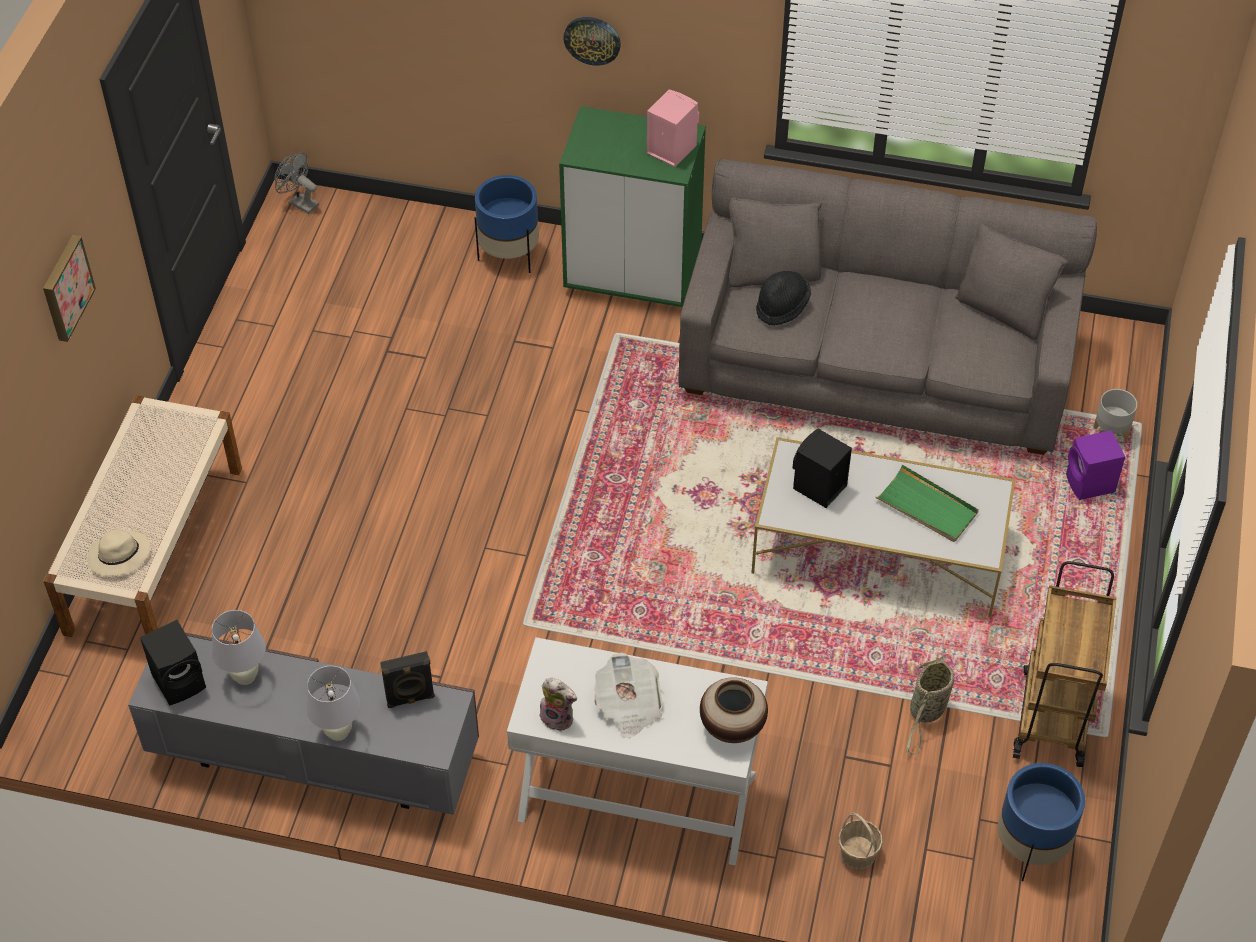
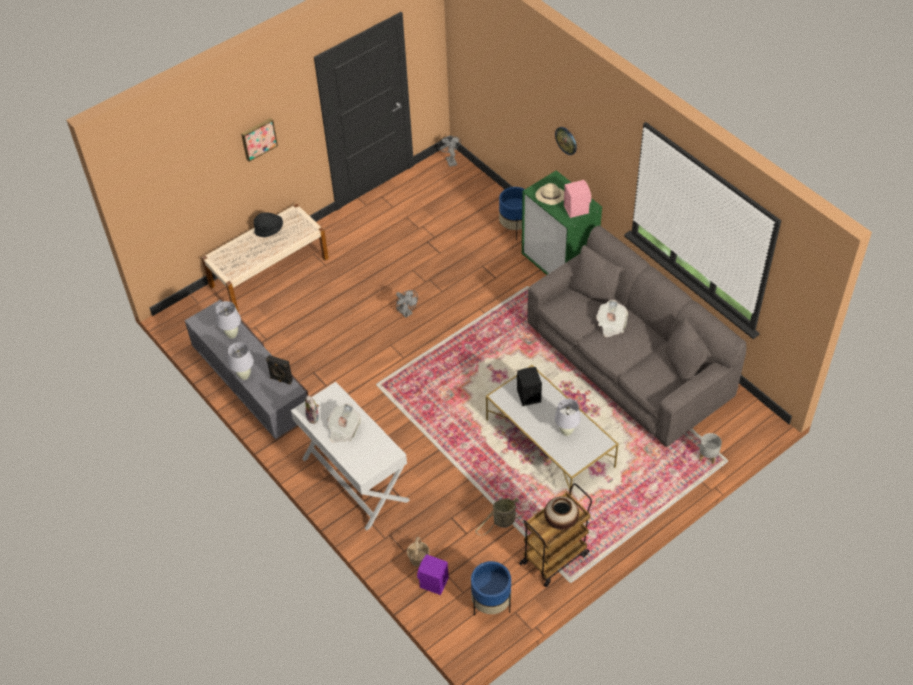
camera: 40 degrees right, 0 degrees up
(118, 556) = (234, 263): beige hat -> beige hat (549, 196)
(181, 680) = (209, 322): black speaker -> none
(462, 482) = (406, 313): none -> grey fan
(732, 727) = (374, 463): vase -> vase (561, 521)
(782, 306) = (582, 308): black hat -> black hat (269, 230)
(848, 307) = (611, 325): none -> newspaper
(927, 507) = (566, 432): green tray -> white table lamp
(1090, 485) = (674, 473): purple speaker -> purple speaker (433, 583)

